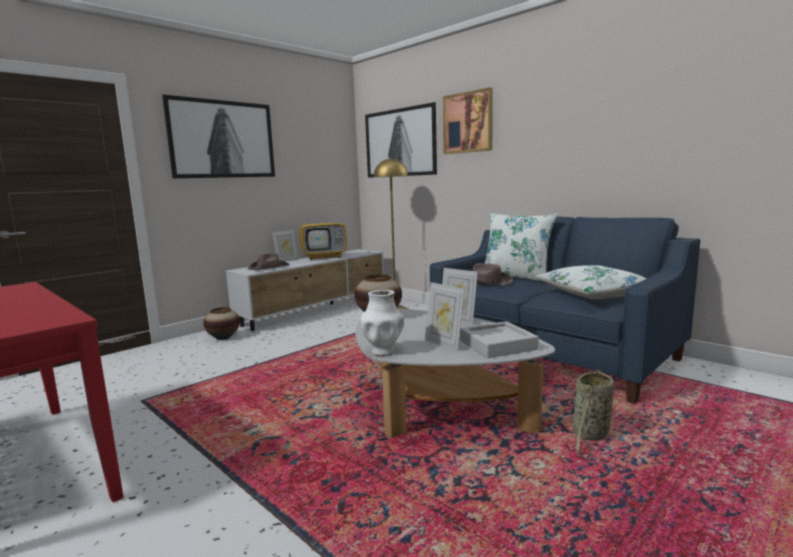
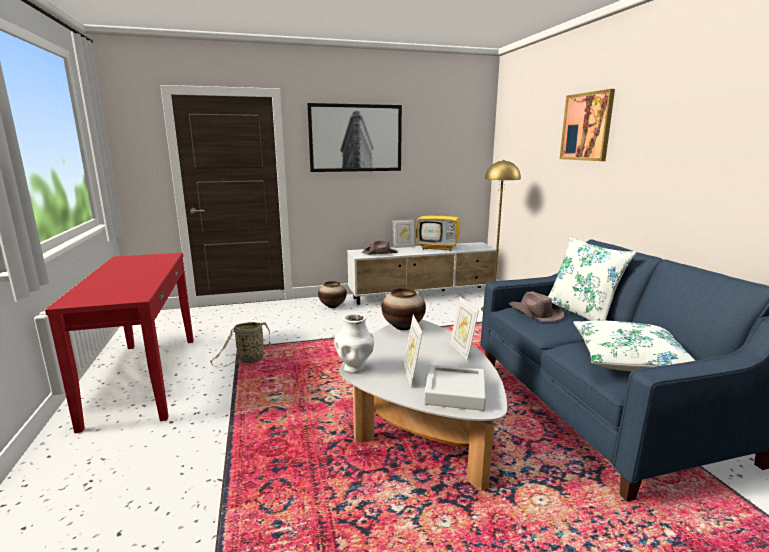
camera: 30 degrees right, 5 degrees up
(400, 143) = (526, 141): picture -> none
(590, 436) = (531, 516): basket -> basket (249, 360)

